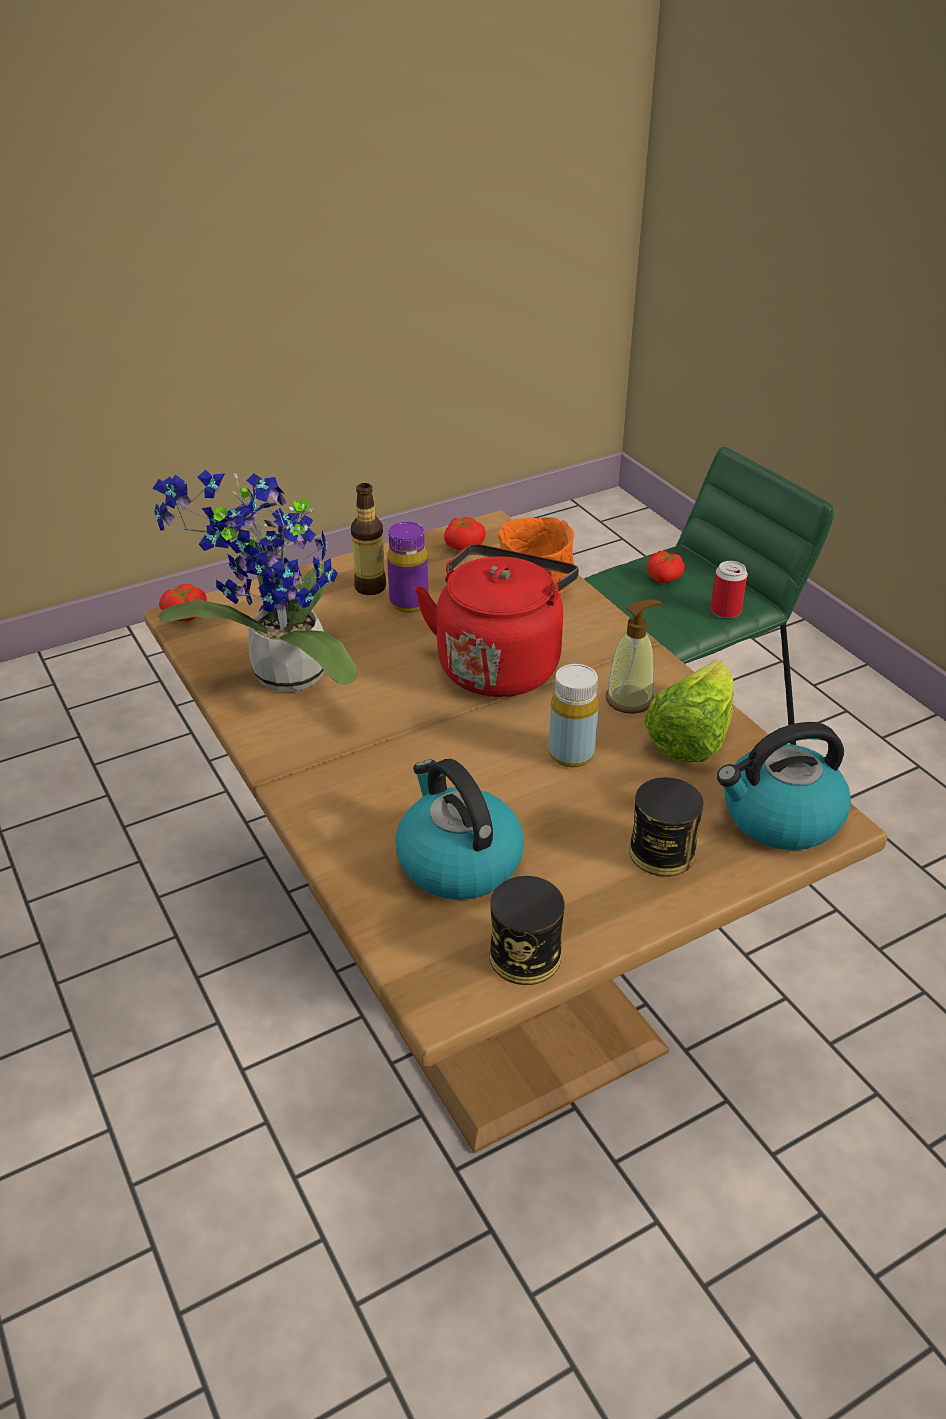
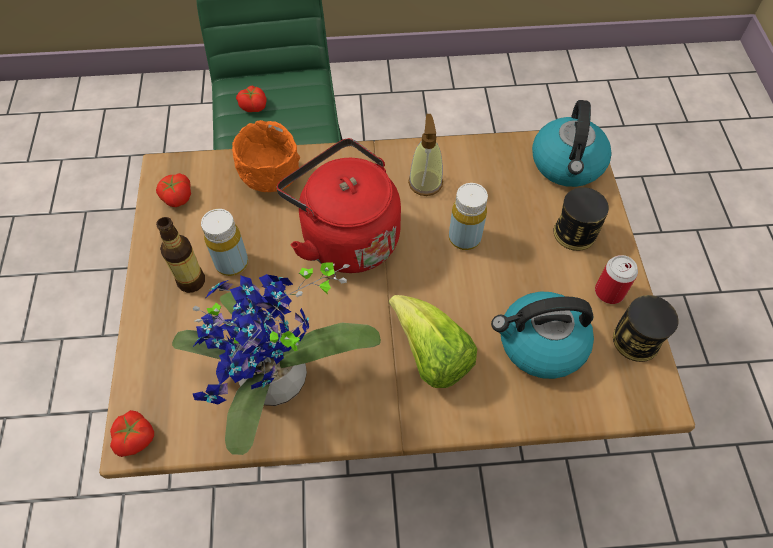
camera: 65 degrees left, 20 degrees up
(409, 603) = (232, 263): purple bottle -> yellow bottle
(691, 737) = (478, 170): lettuce -> lettuce (431, 355)
(725, 611) = (311, 94): can -> can (609, 292)

